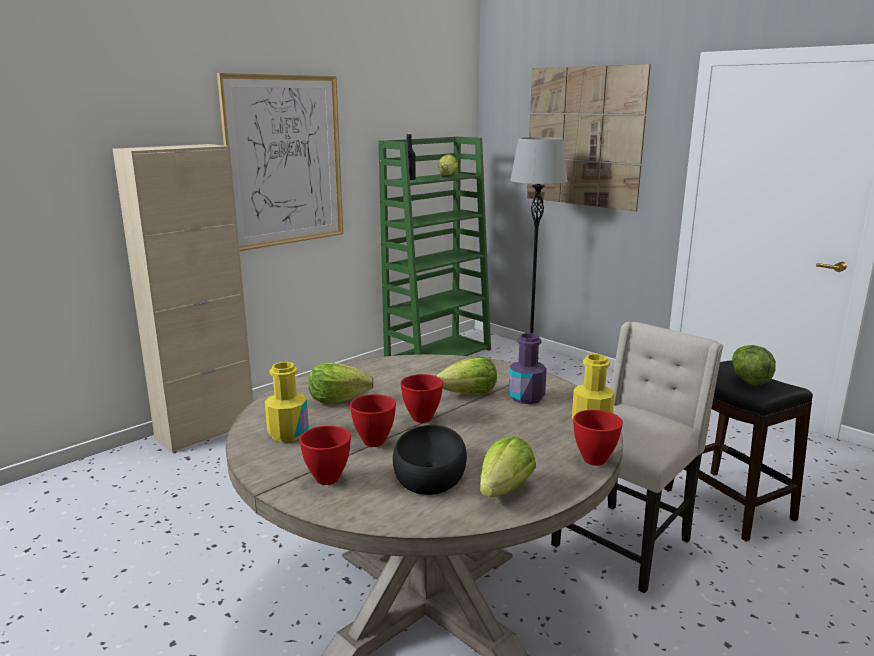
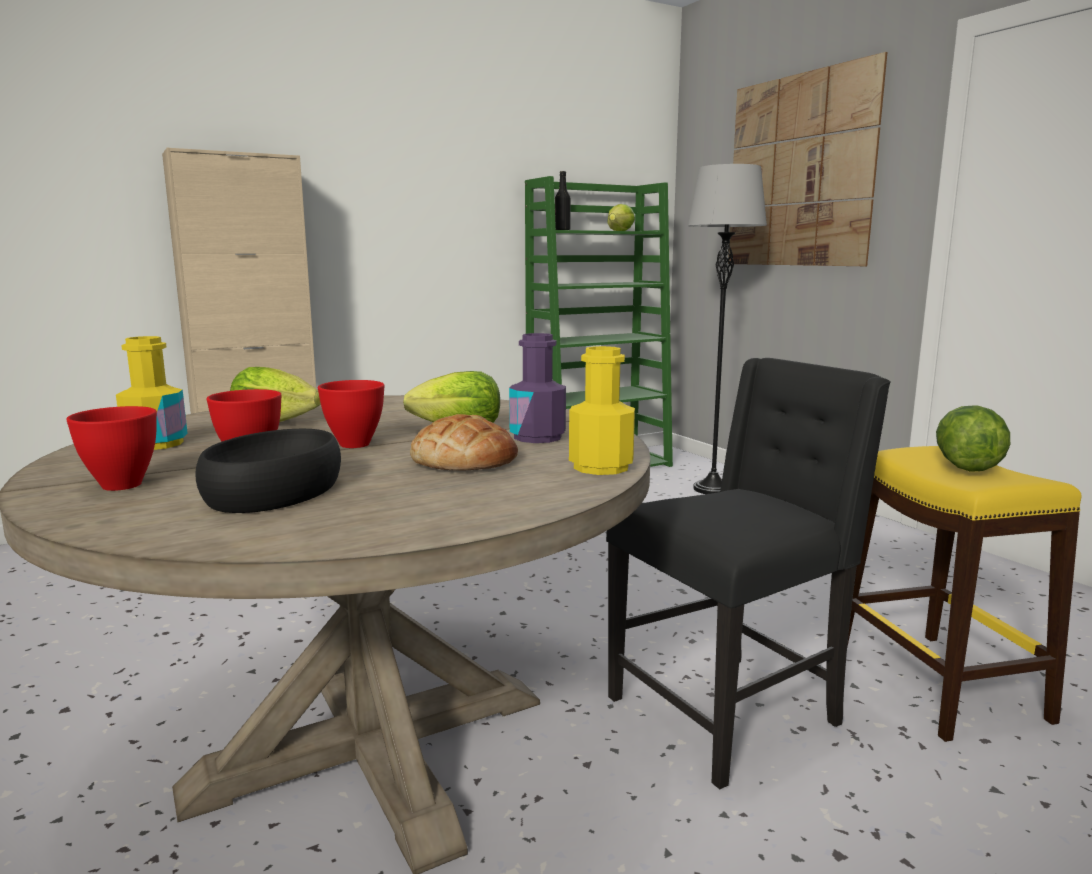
camera: 15 degrees right, 5 degrees down
(284, 161) = (394, 194): picture -> none
(505, 490) = (352, 519): lettuce -> none
(507, 426) = (465, 459): none -> bread
(595, 460) = (550, 503): red bowl -> none
(624, 543) = (728, 712): beige chair -> black chair
(728, 504) = (937, 683): black stool -> yellow stool

